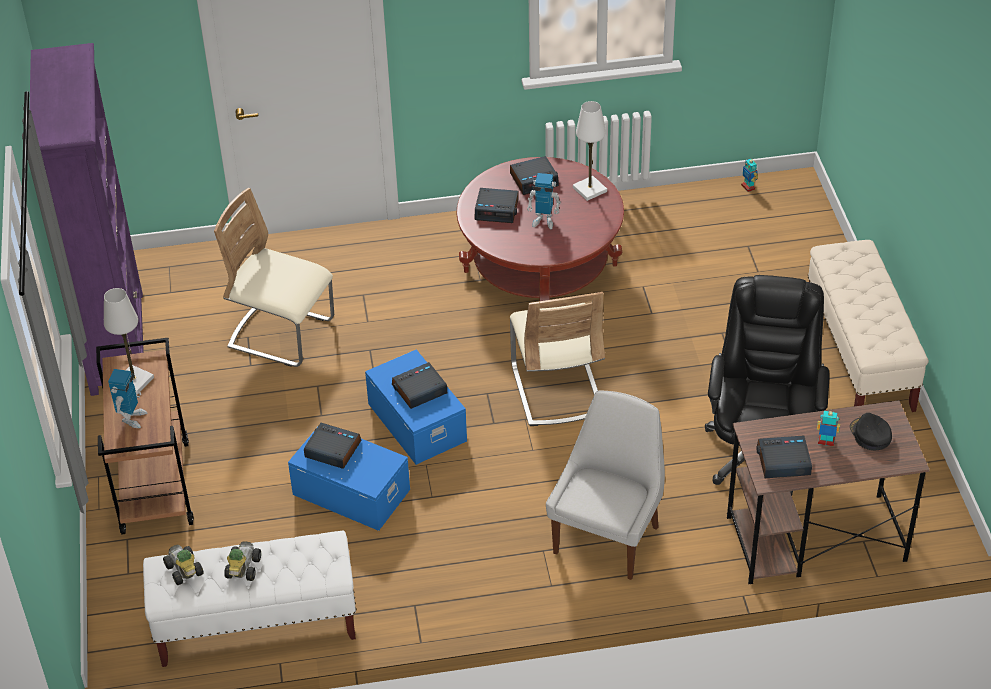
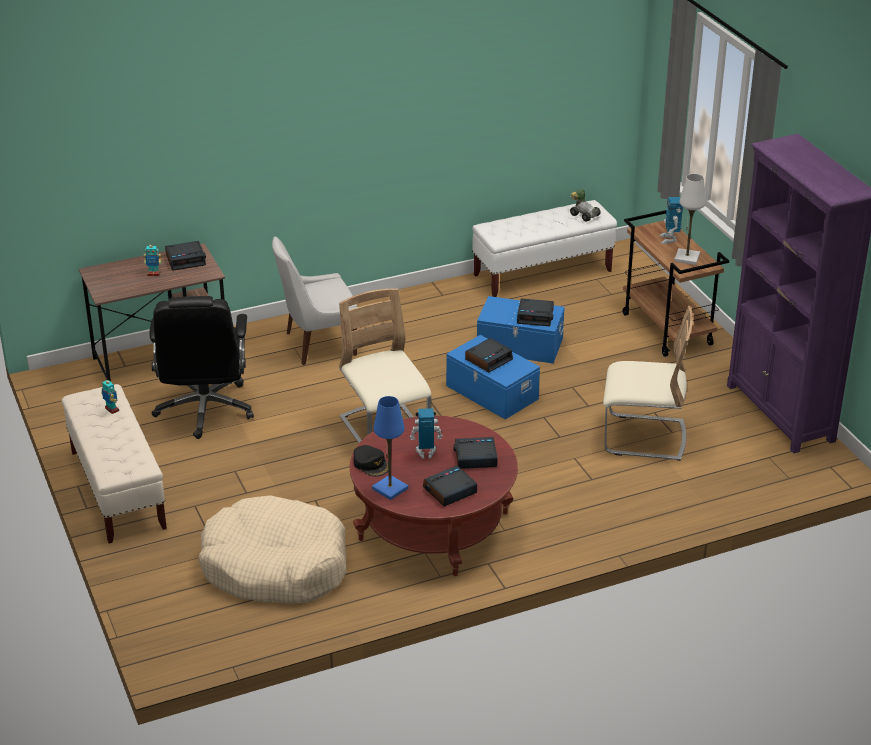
camera: 165 degrees right, 10 degrees down
(242, 569) = (547, 219): toy car -> none
(590, 189) = (390, 489): white table lamp -> blue table lamp
(608, 537) = (317, 344): white chair -> white chair turned 60 degrees clockwise
(701, 250) = (275, 566): none -> beige dog bed
(748, 187) = (231, 645): toy robot -> toy robot (111, 409)
(870, 435) = (120, 281): black cap -> black cap (371, 464)

